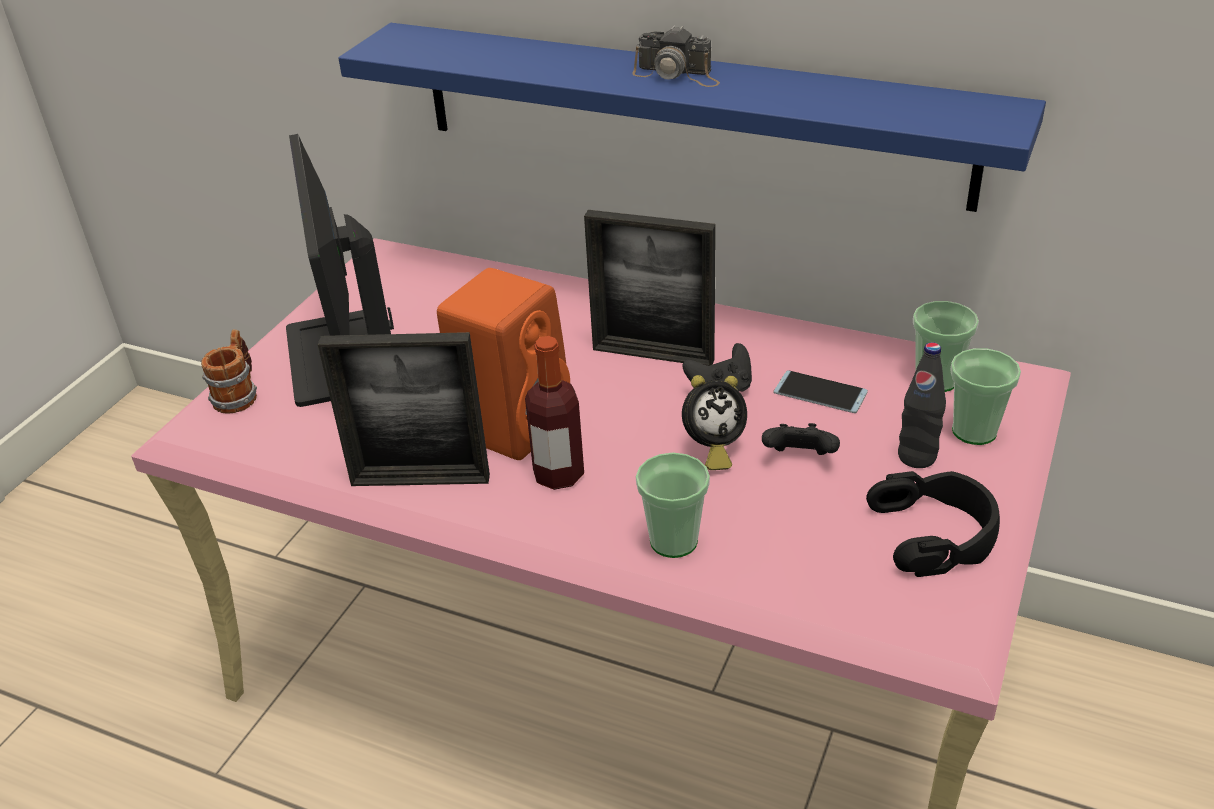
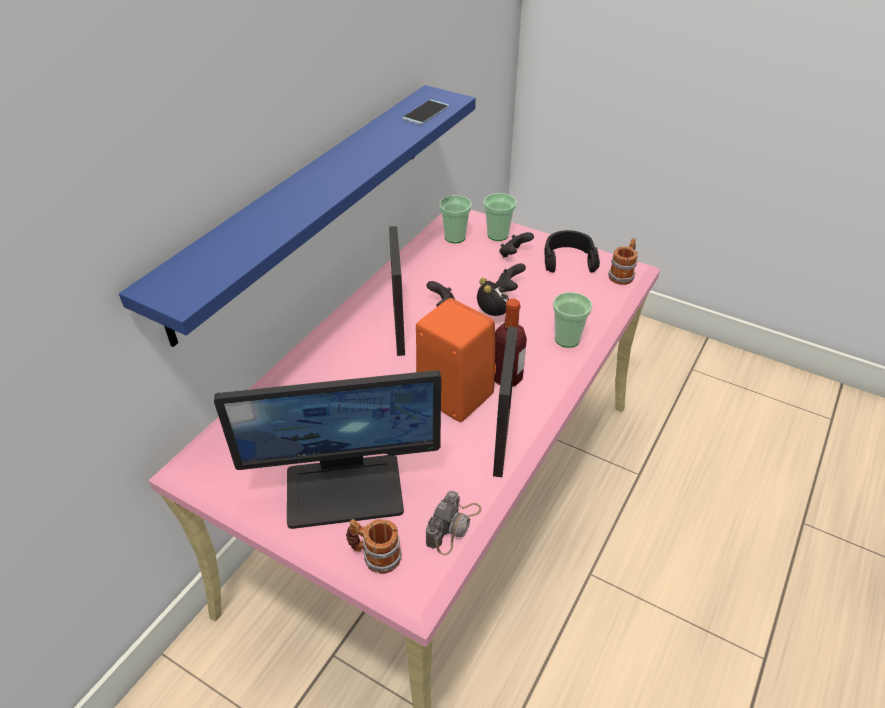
camera: 85 degrees left, 5 degrees up
(653, 355) = (399, 329): picture frame -> picture frame turned 150 degrees clockwise
(677, 75) = (330, 173): camera -> camera (453, 526)
(820, 392) = (455, 274): phone -> phone (426, 112)
(916, 457) = (514, 254): black bottle -> black game controller
(919, 621) = (623, 274): none -> mug

